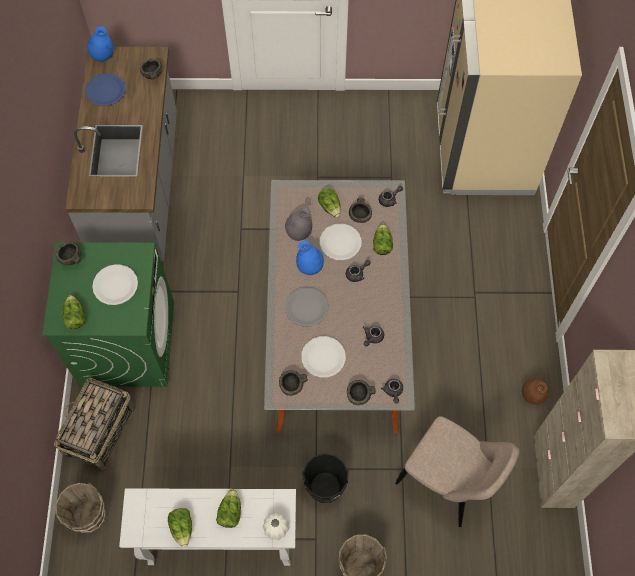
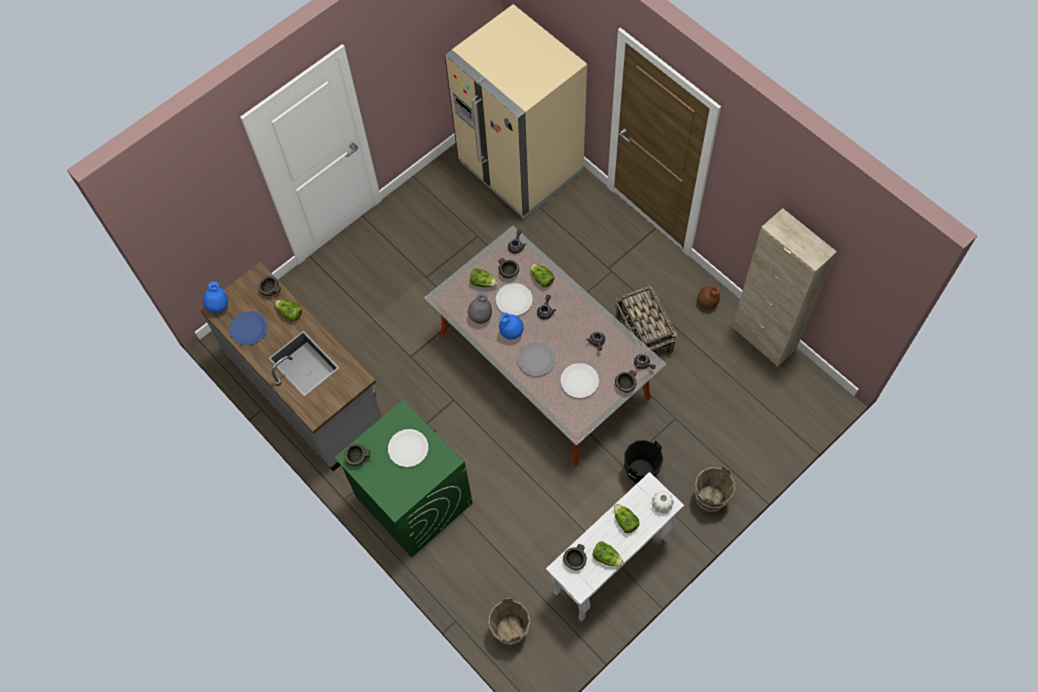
camera: 40 degrees left, 0 degrees up
(75, 317) = (403, 492): lettuce -> lettuce (290, 313)
(100, 432) = (459, 573): basket -> basket (644, 334)
(291, 386) = (579, 416): grey bowl -> grey bowl (575, 561)
(447, 483) = (710, 402): beige chair -> none

